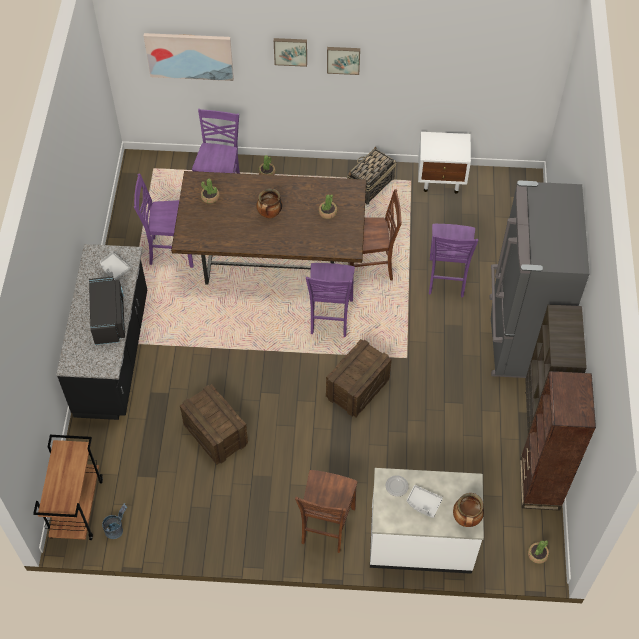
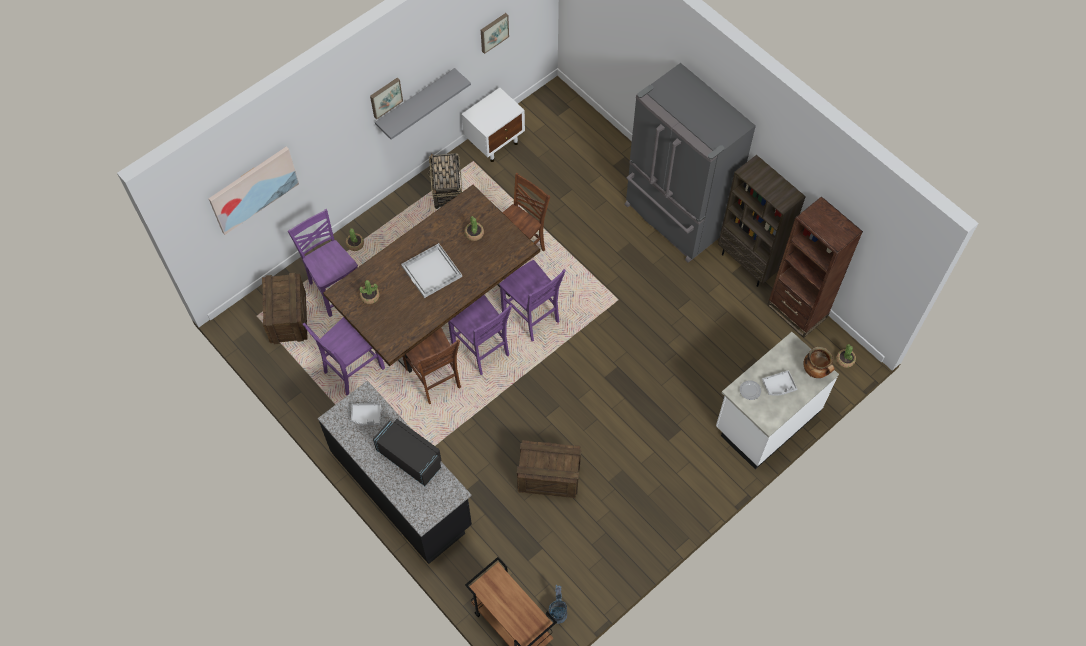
camera: 45 degrees left, 5 degrees up
(269, 214) = (432, 271): cooking pot -> white tray
(290, 51) = (340, 121): picture -> picture (493, 32)
(326, 526) = (697, 469): brown chair -> brown chair (434, 379)
(357, 388) = (609, 352): crate -> crate (288, 318)
(375, 86) = (416, 101): none -> grey shelf
(446, 278) = (581, 216): purple chair -> purple chair (481, 350)

